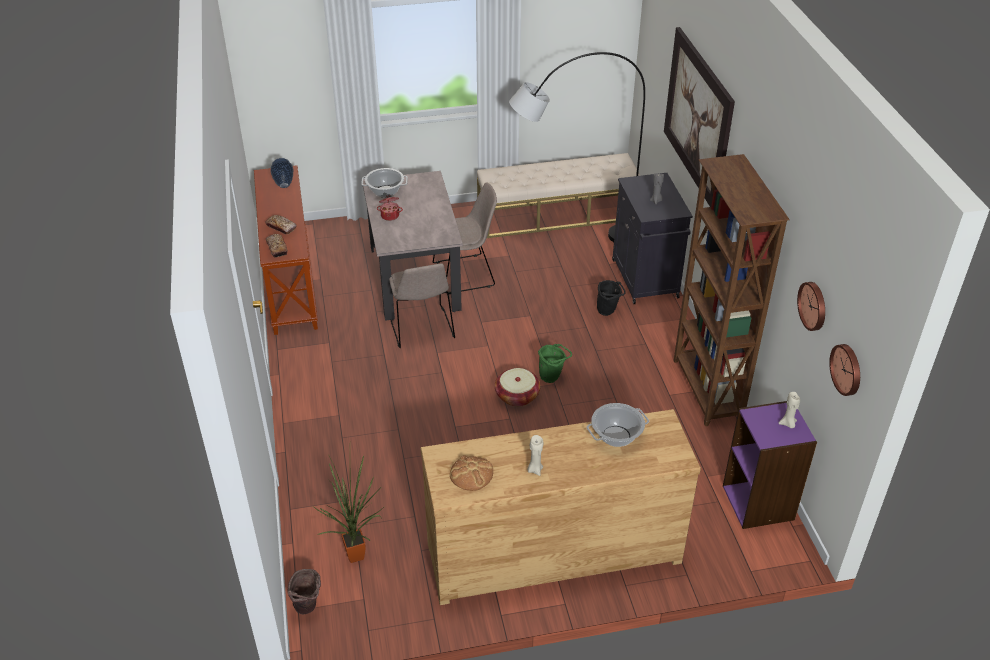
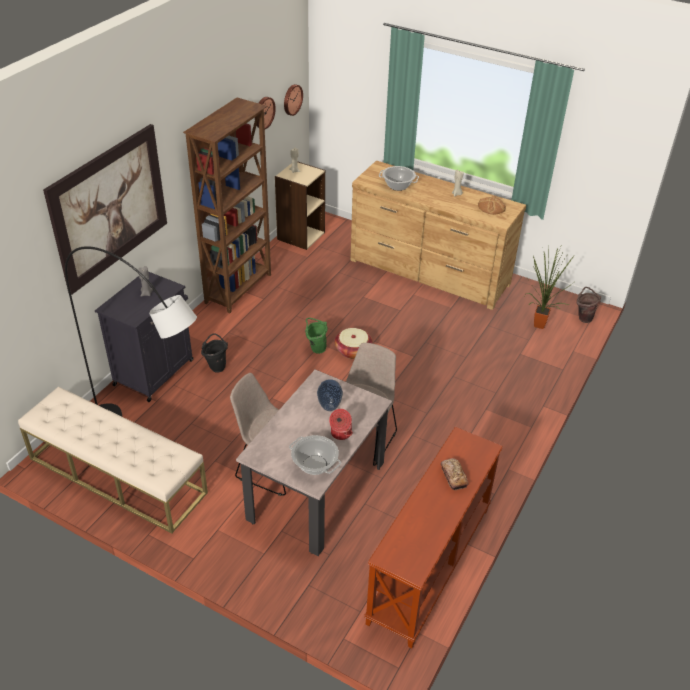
camera: 140 degrees left, 0 degrees up
(277, 248) = (476, 453): bread -> none
(283, 185) = (407, 535): vase -> vase (329, 407)
(759, 502) = (300, 235): purple bookcase -> beige bookcase

